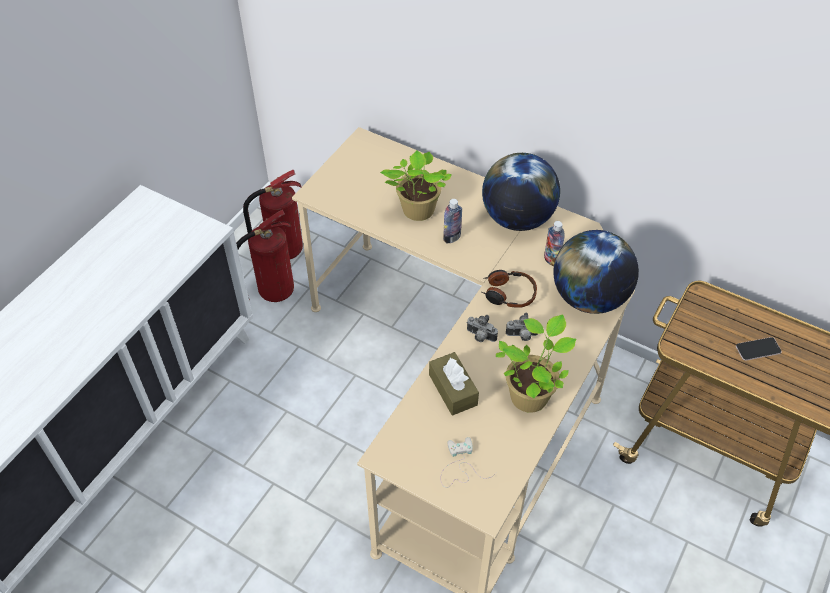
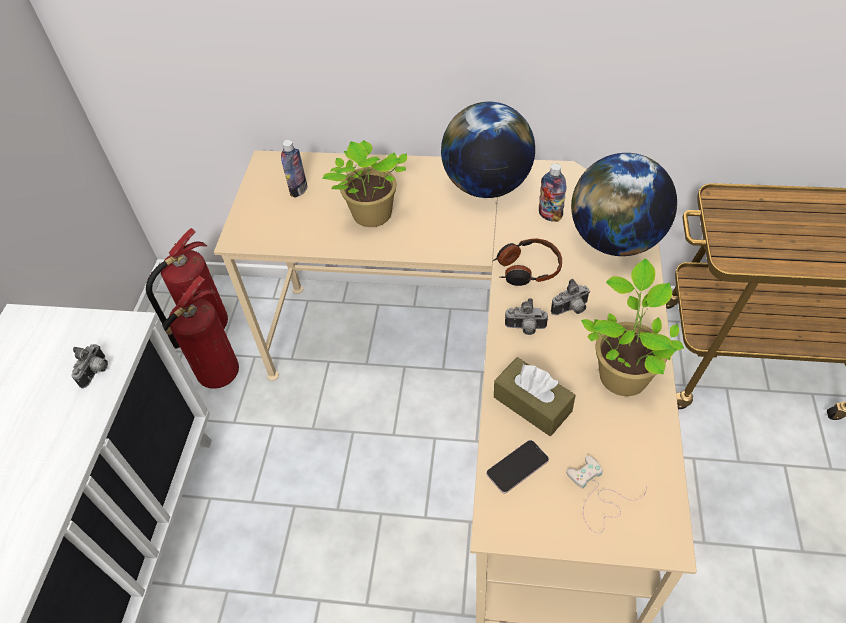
camera: 20 degrees left, 0 degrees up
(178, 255) = (97, 372): none -> camera
(452, 237) = (427, 231): bottle -> bottle (298, 190)
(758, 349) = (809, 231): phone -> phone (517, 466)

